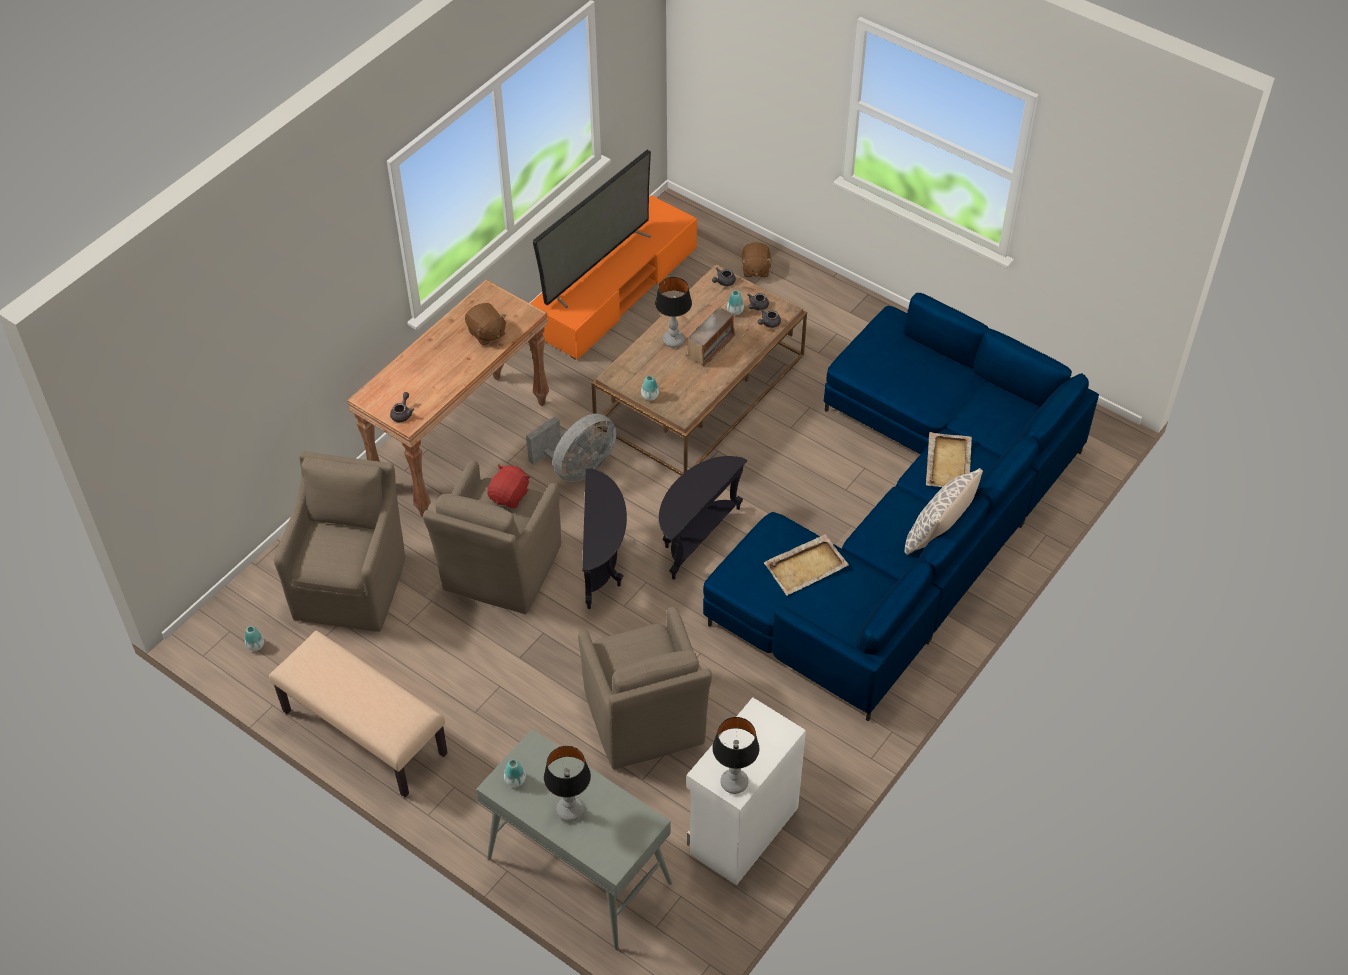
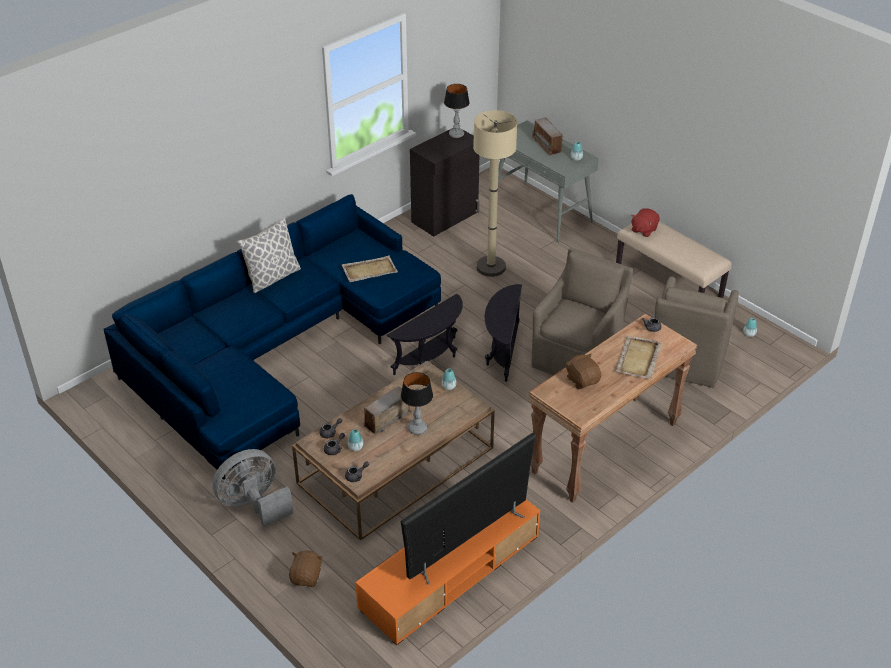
camera: 170 degrees left, 10 degrees down
(510, 496) = (569, 322): red plush toy -> red plush toy (643, 230)
(569, 810) = (547, 145): table lamp -> radio
(577, 468) = (511, 417): grey fan -> grey fan (253, 504)
(644, 721) = (491, 267): brown armchair -> beige floor lamp
(742, 830) = (446, 217): white cabinet -> black cabinet
(948, 463) = (239, 317): beige tray -> beige tray (638, 359)

